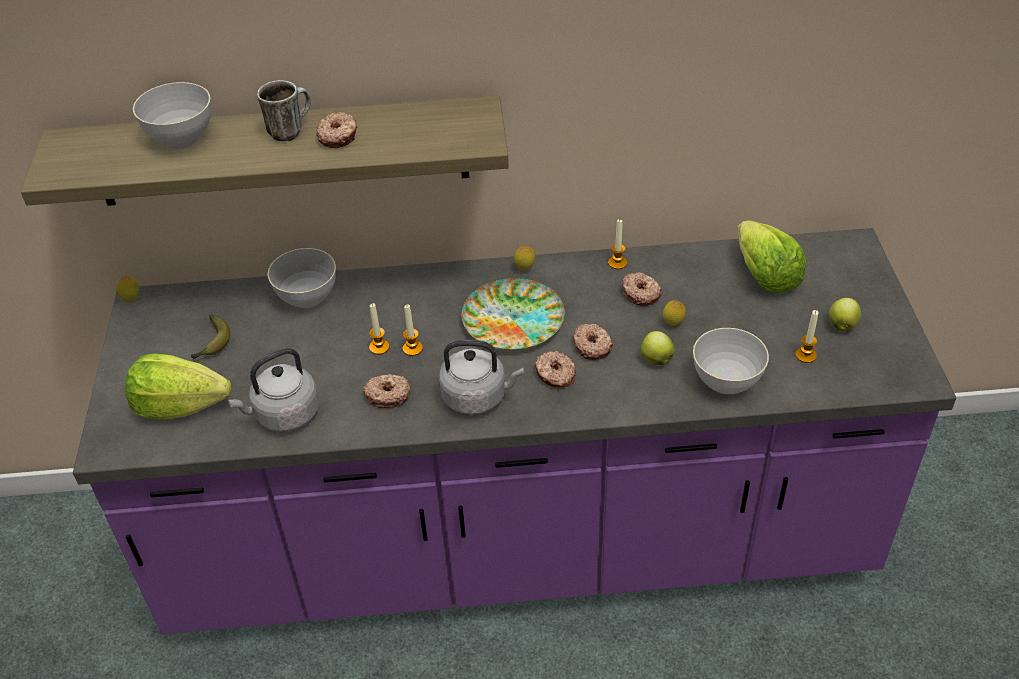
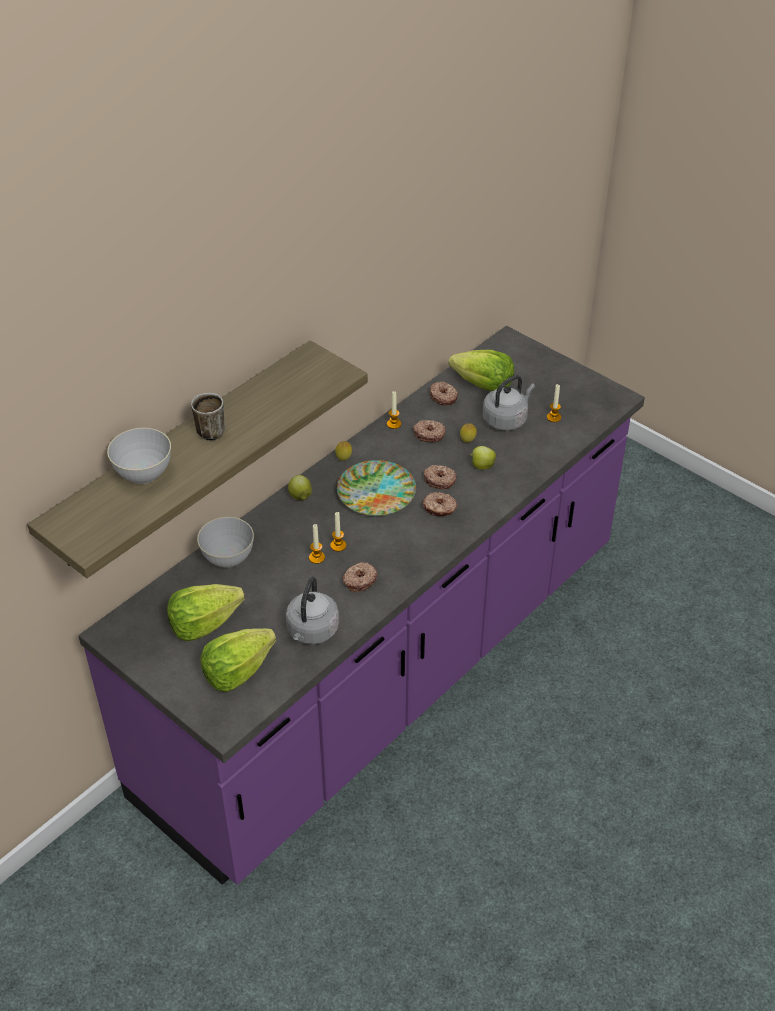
camera: 45 degrees left, 0 degrees up
(131, 299) = (102, 635): lemon -> none
(212, 344) = (204, 624): banana -> lettuce
(338, 136) = (249, 416): donut -> donut (443, 397)
(478, 397) = (412, 547): grey kettle -> grey kettle (506, 419)
(726, 381) = (531, 456): grey bowl -> none
(842, 325) = (552, 390): apple -> apple (300, 496)

